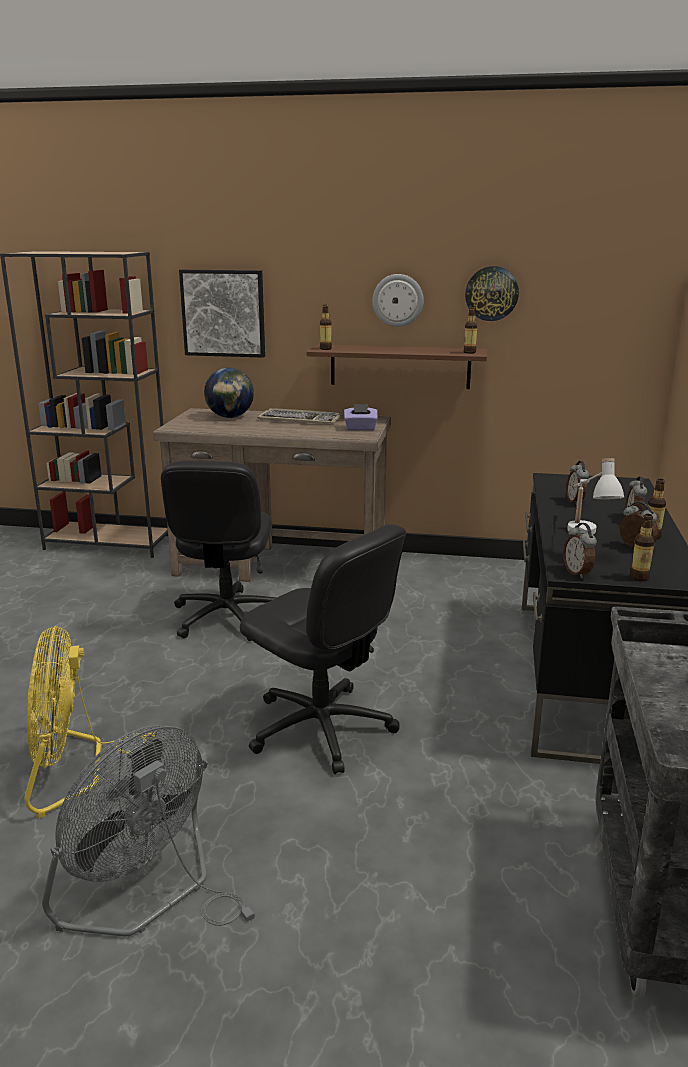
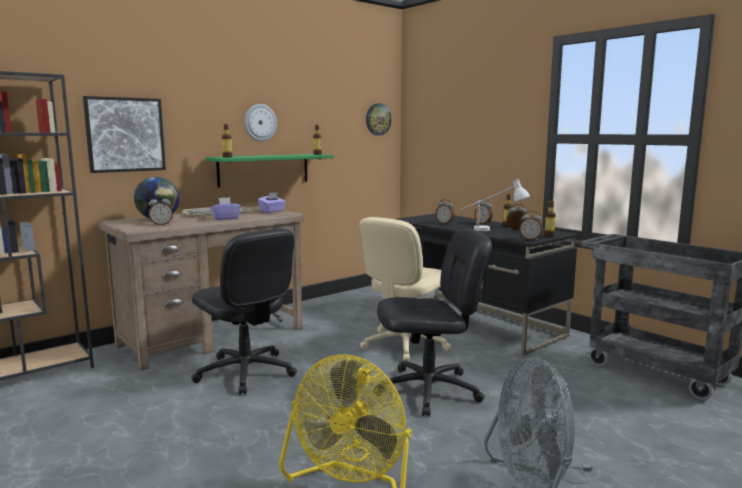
camera: 50 degrees left, 10 degrees down
(206, 426) = (161, 225): none -> alarm clock
(280, 430) = (225, 218): none -> purple tissue box
(400, 366) = (264, 169): brown shelf -> green shelf
(427, 662) = (404, 344): none -> beige office chair
(491, 293) = (314, 118): wall clock -> wall clock (378, 119)

